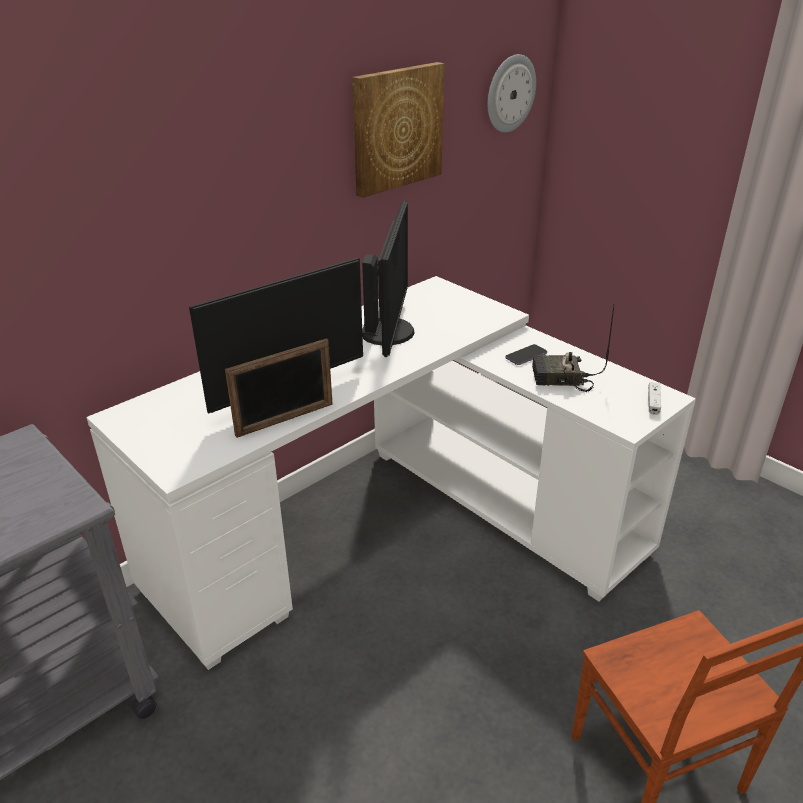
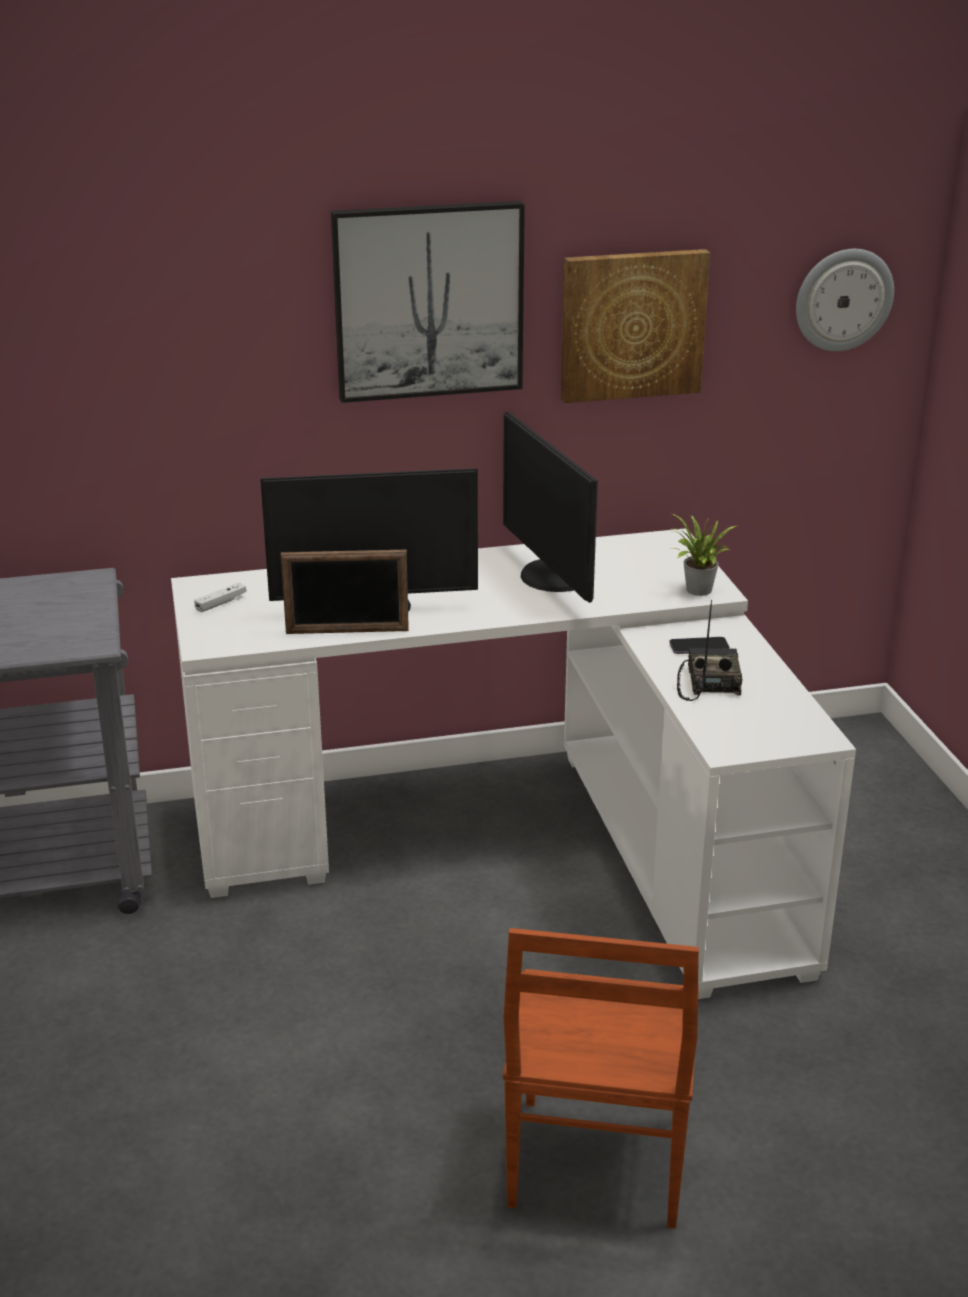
camera: 30 degrees right, 5 degrees down
(260, 126) = (428, 301): none -> picture
(390, 332) = (552, 577): monitor -> monitor turned 120 degrees clockwise
(492, 316) = (697, 591): none -> potted plant
(560, 379) = (708, 682): radio -> radio turned 60 degrees clockwise
(653, 402) = (792, 737): white game controller -> white game controller (221, 603)

